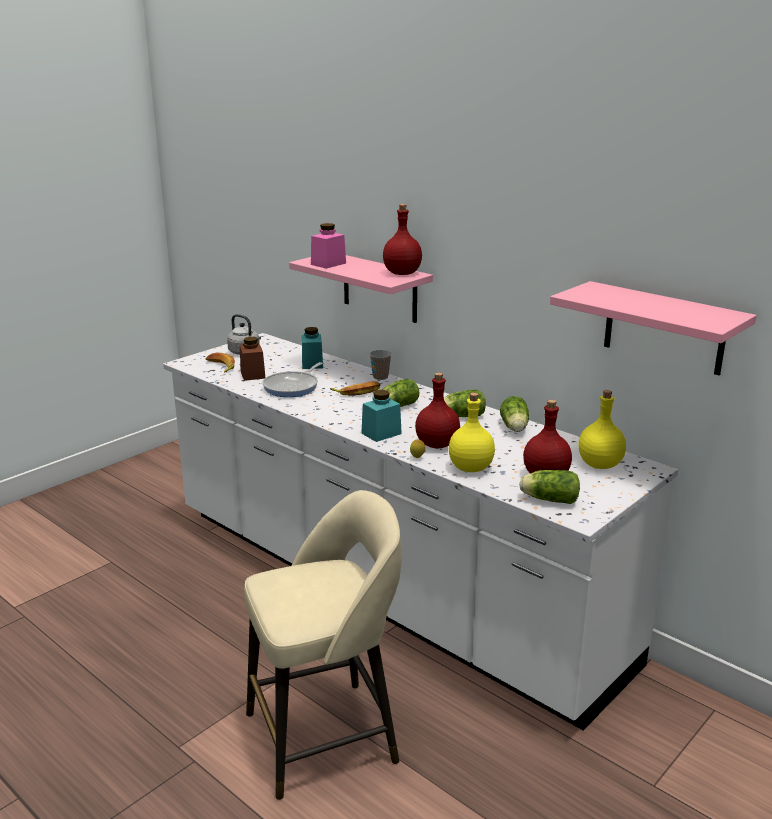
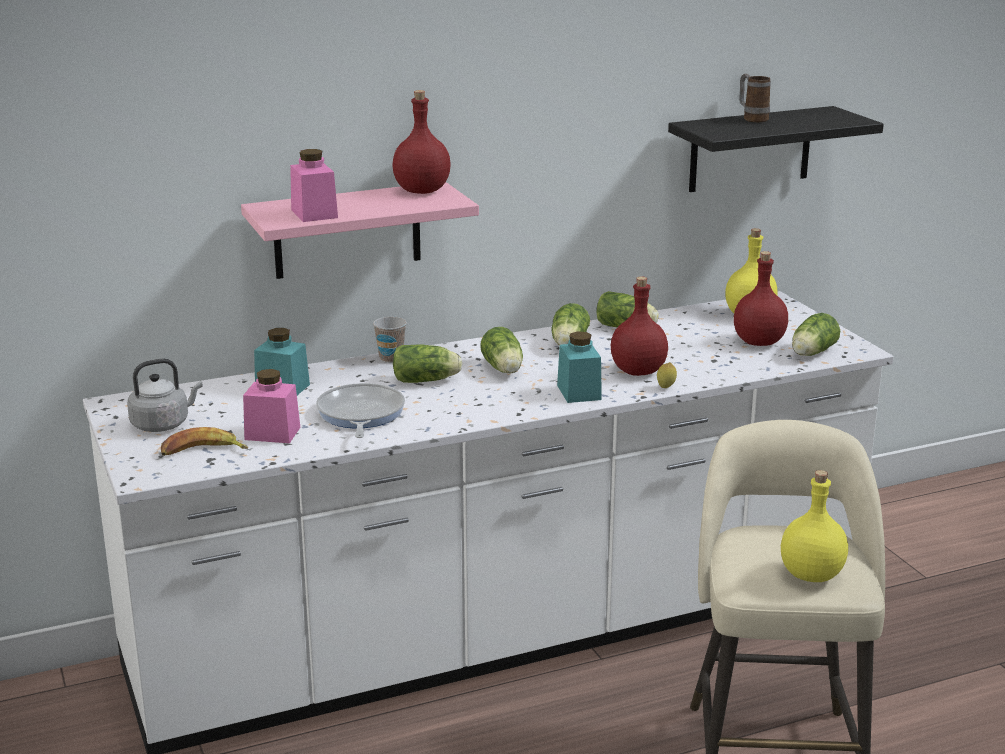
camera: 65 degrees left, 0 degrees up
(252, 374) = (272, 433): brown jar -> pink jar
(293, 387) = (360, 415): frying pan -> frying pan turned 150 degrees counterclockwise
(357, 392) = (427, 380): banana -> lettuce
(471, 467) = (712, 368): yellow bottle -> yellow bottle (810, 574)
(648, 297) = (752, 118): none -> mug
(664, 328) = (750, 149): pink shelf -> black shelf

